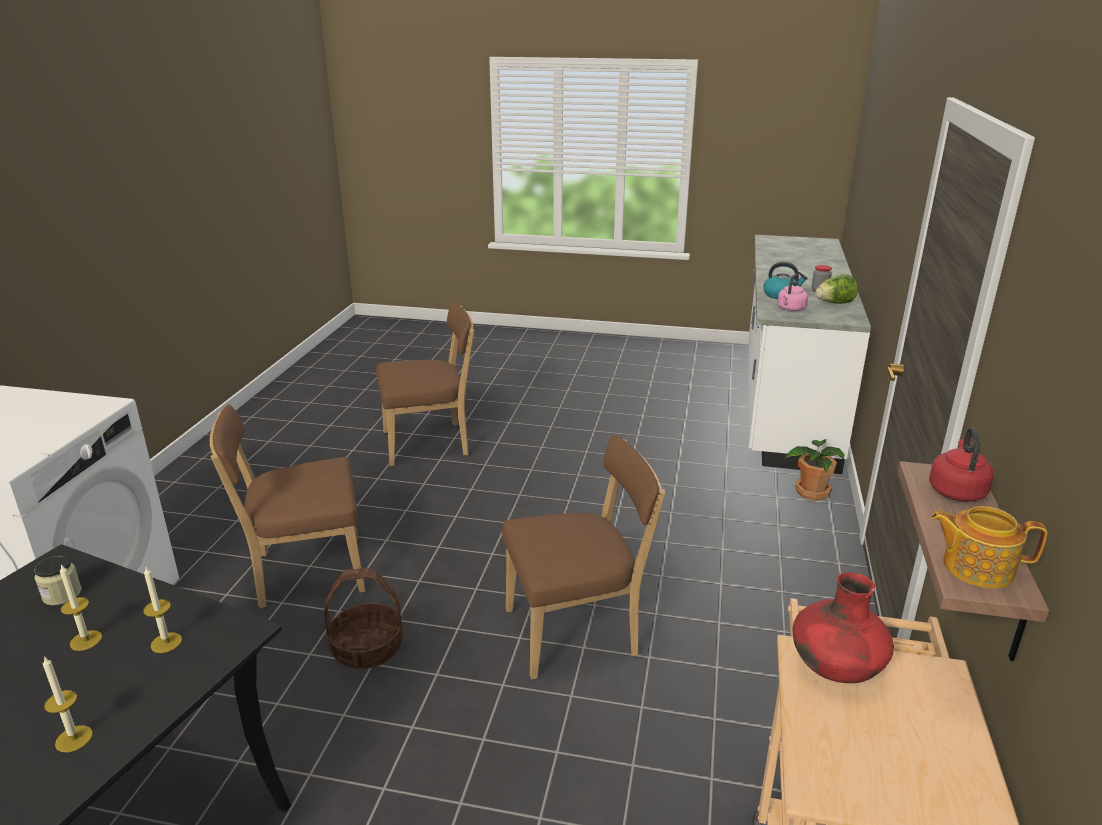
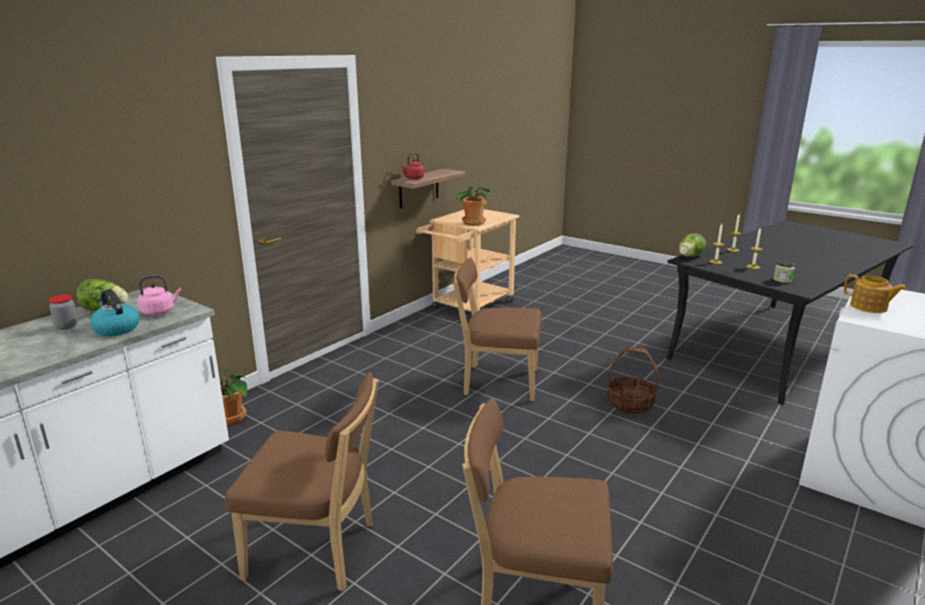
camera: 155 degrees left, 5 degrees down
(223, 652) = (689, 257): none -> lettuce
(304, 573) = (684, 461): brown chair -> brown chair (317, 551)
(835, 669) = (472, 223): red vase -> potted plant
(976, 567) = (445, 172): teapot -> teapot (869, 307)

